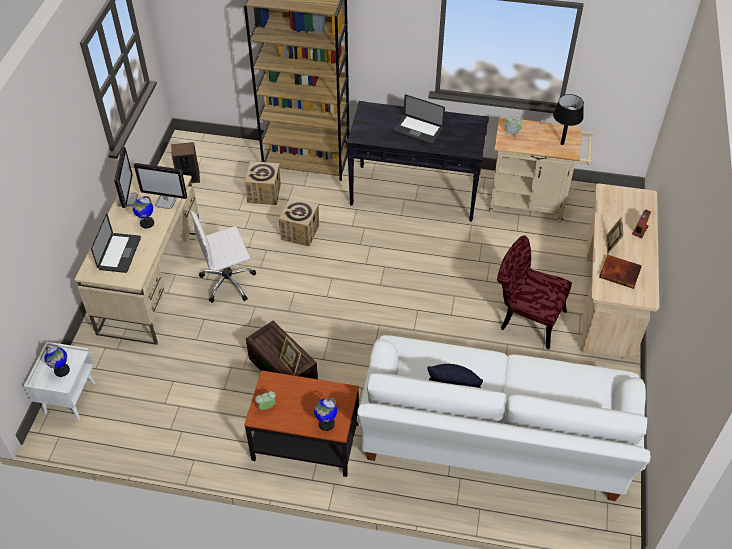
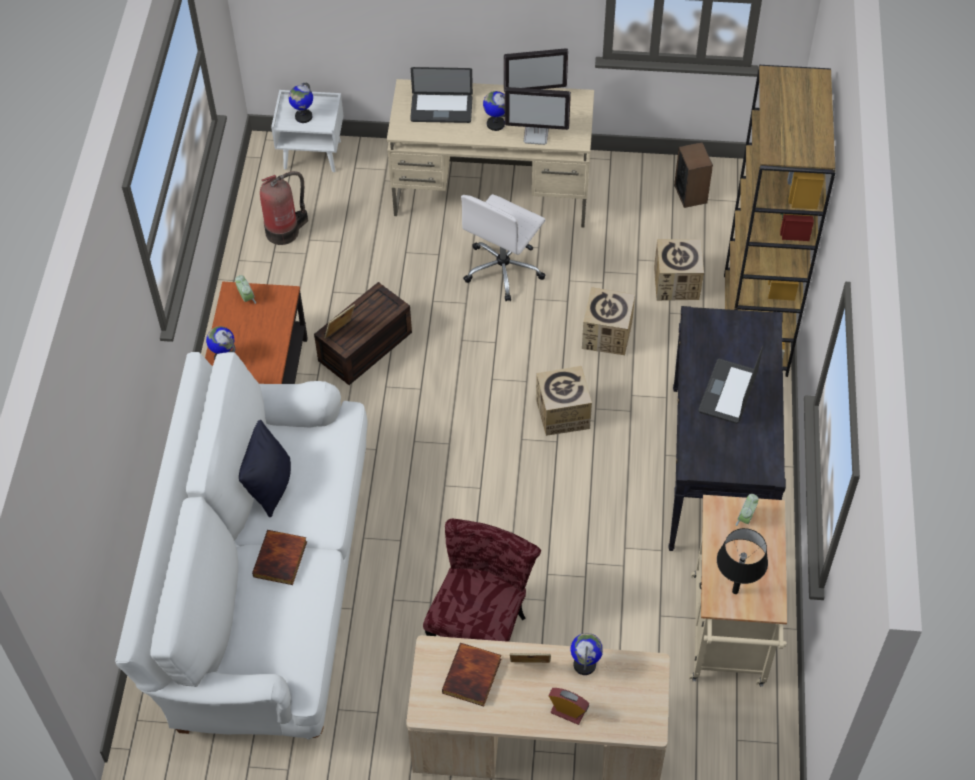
camera: 85 degrees right, 5 degrees up
(149, 420) = (285, 230): none -> fire extinguisher
(166, 201) = (536, 135): monitor -> monitor turned 90 degrees counterclockwise
(229, 282) = (504, 269): white office chair -> white office chair turned 120 degrees counterclockwise
(362, 261) = (562, 414): none -> cardboard box
(519, 387) = (281, 559): none -> book
(607, 220) = (585, 664): none -> globe

